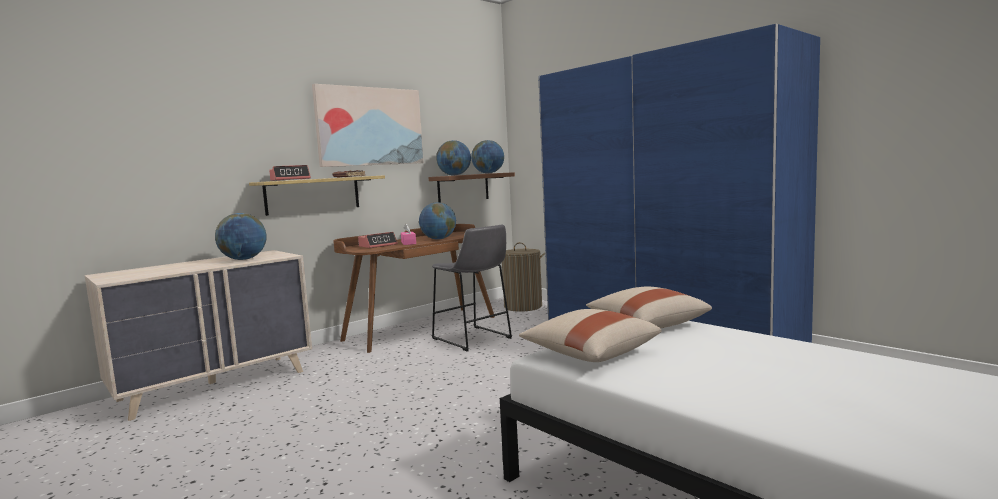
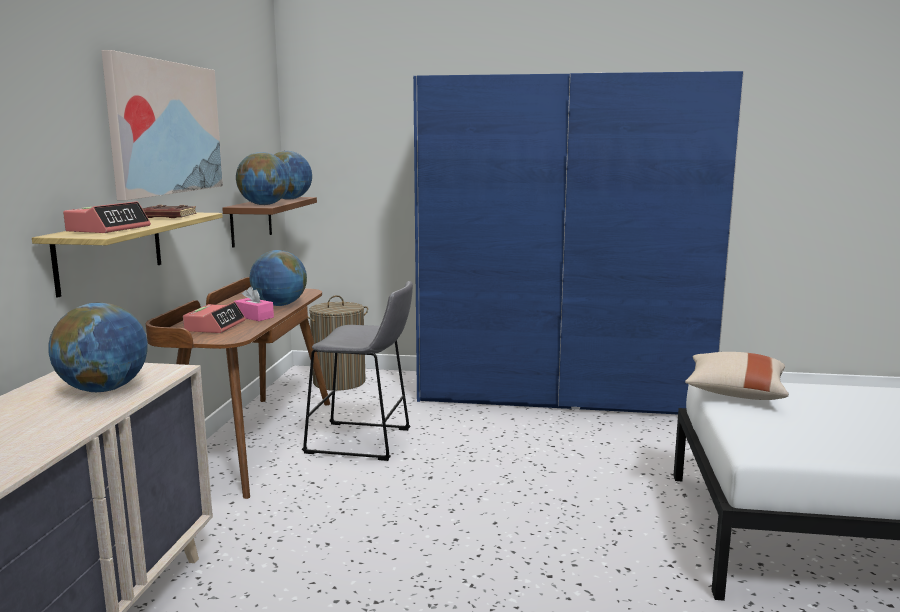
camera: 40 degrees left, 5 degrees up
(589, 353) = (782, 437): beige pillow -> none

